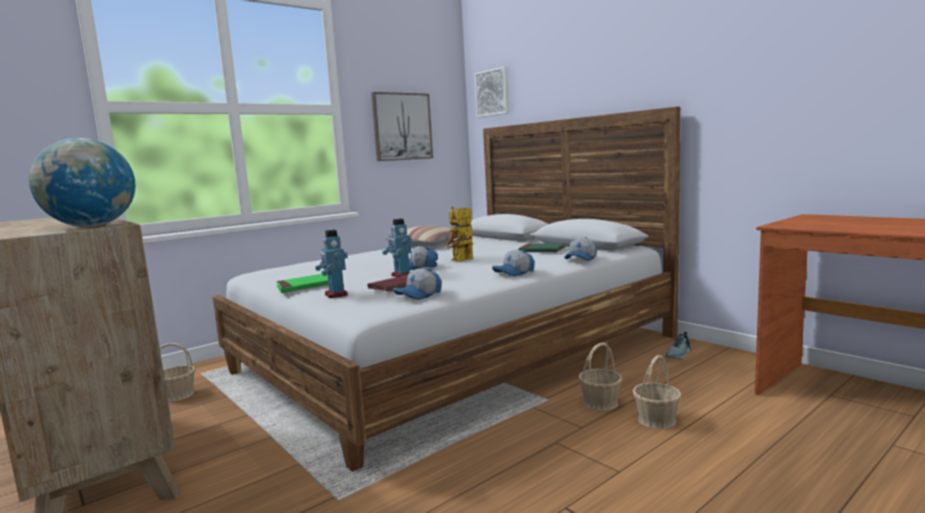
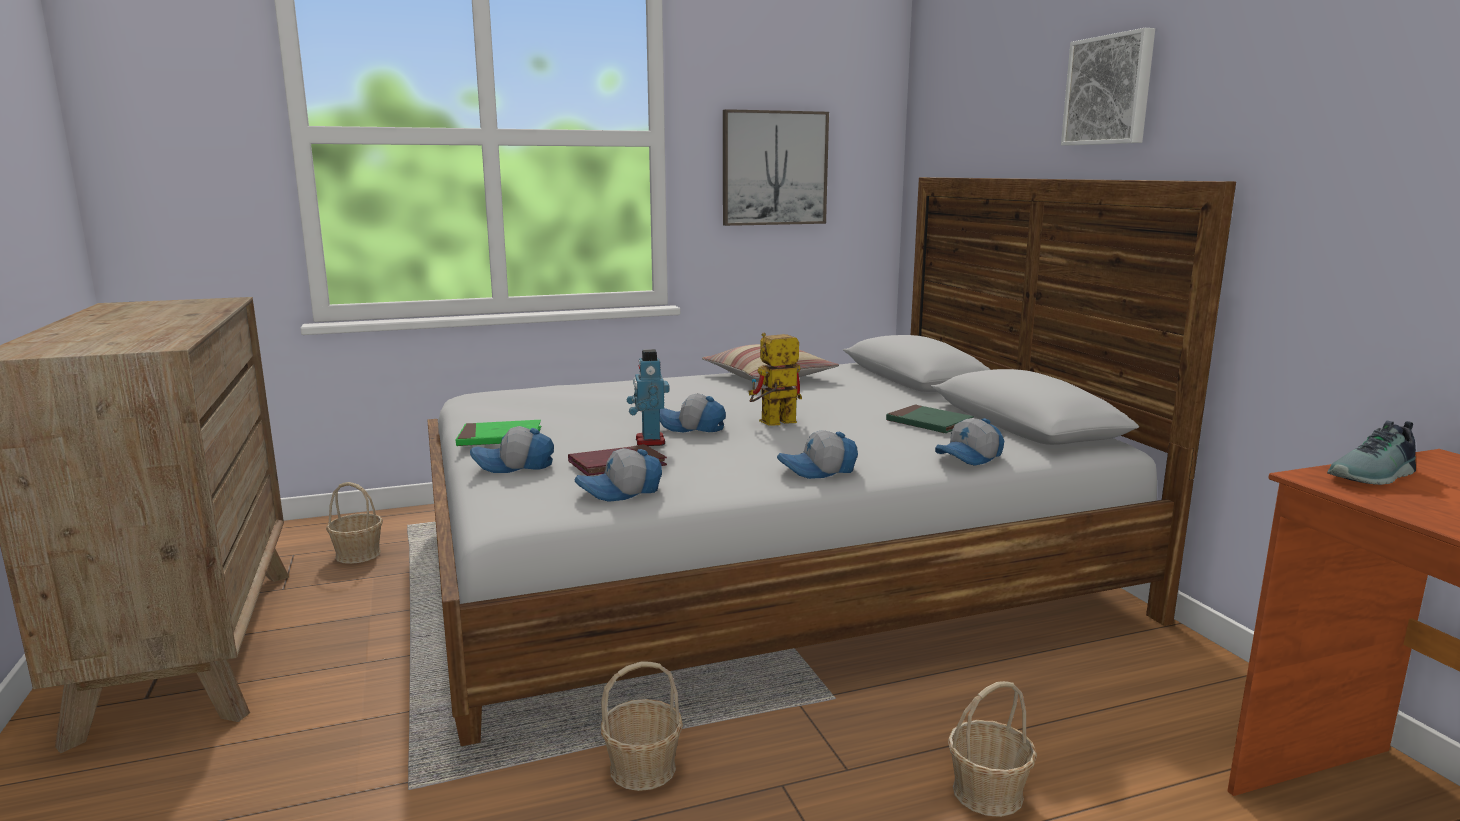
camera: 20 degrees right, 5 degrees up
(91, 226) = (141, 343): globe -> none
(335, 295) = (514, 466): toy robot -> cap
(493, 92) = (943, 114): picture -> picture (1110, 90)
(600, 402) = (918, 728): basket -> basket (643, 769)
(679, 354) = (1146, 663): shoe -> shoe (1375, 476)

